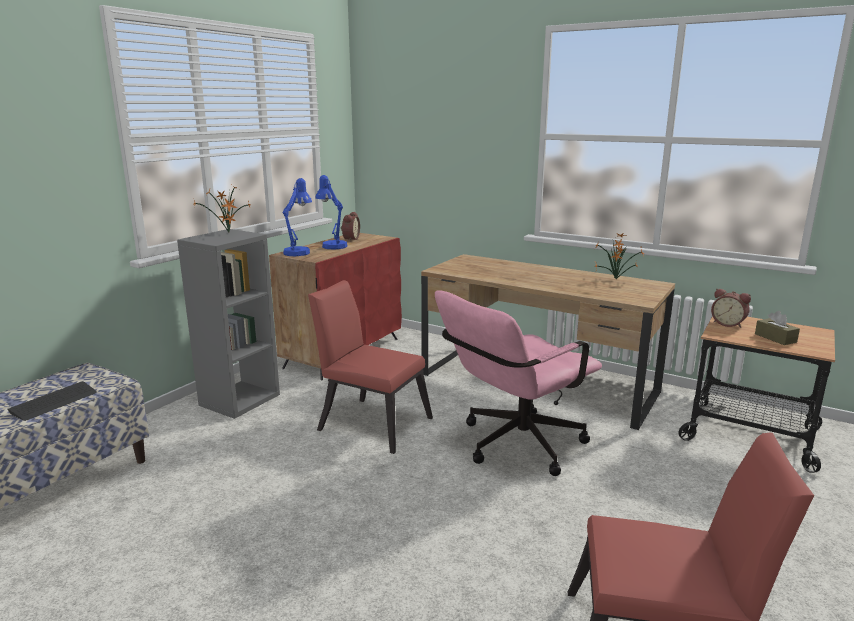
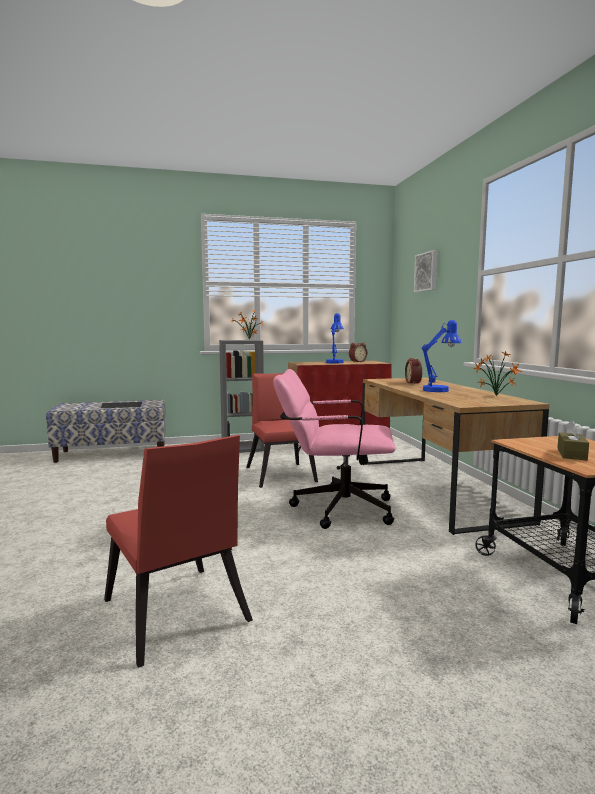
camera: 45 degrees right, 10 degrees down
(299, 252) = (307, 362): blue table lamp -> blue table lamp (439, 390)
(436, 119) = (427, 272): none -> picture
(728, 324) = (553, 440): alarm clock -> alarm clock (414, 383)

